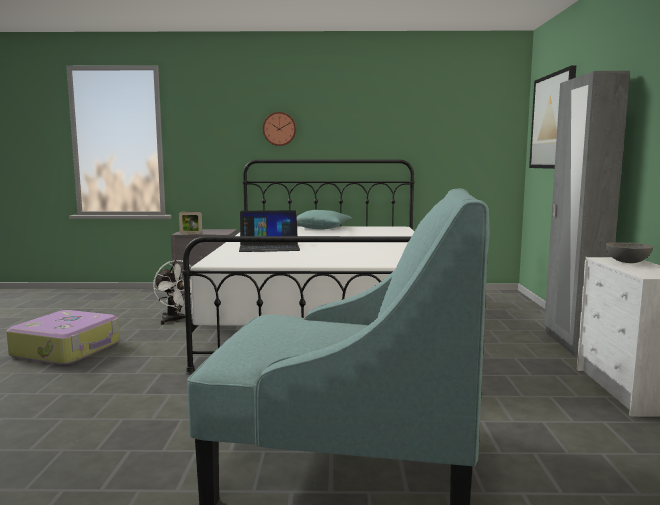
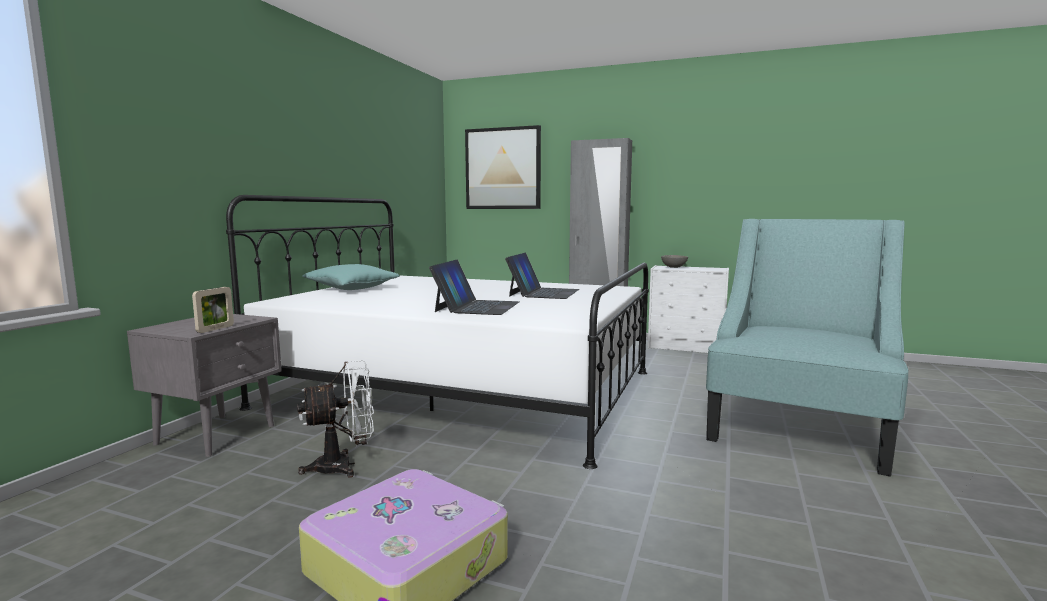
camera: 70 degrees left, 0 degrees up
(279, 129) = (262, 148): wall clock -> none
(359, 251) = (543, 293): none -> laptop

